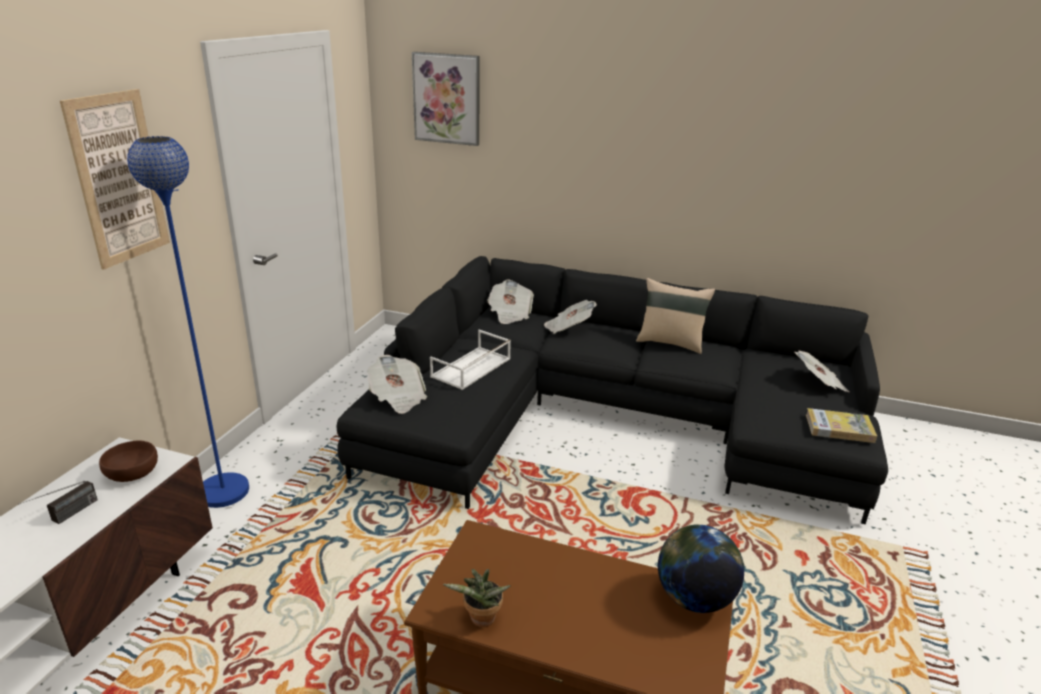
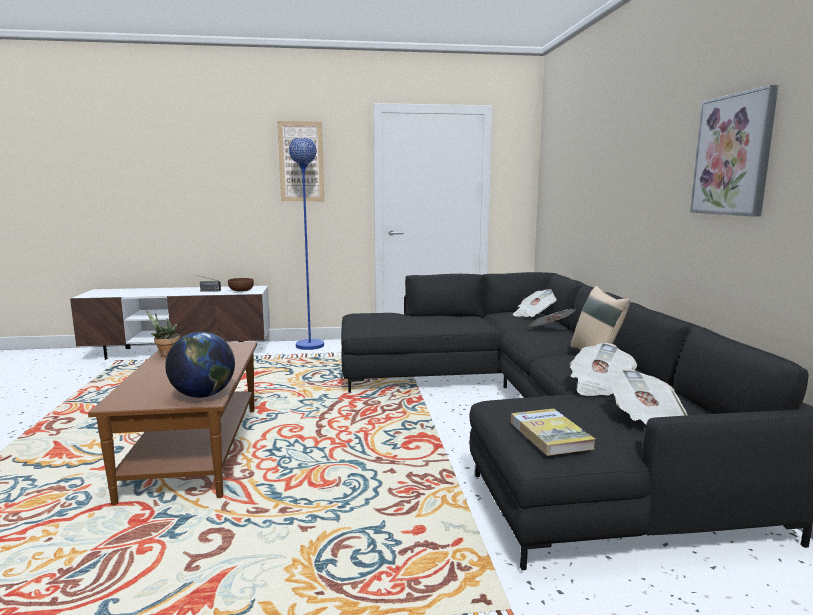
camera: 65 degrees right, 15 degrees down
(398, 398) = (374, 315): newspaper -> newspaper (599, 387)
(447, 98) = (562, 148): picture -> picture (733, 155)
(471, 368) = (435, 320): white tray -> none

